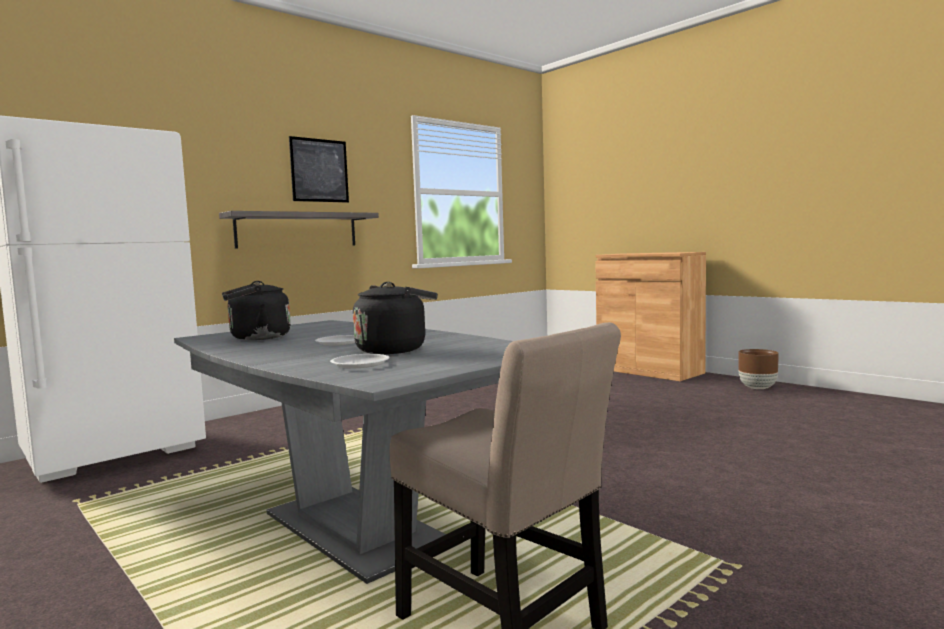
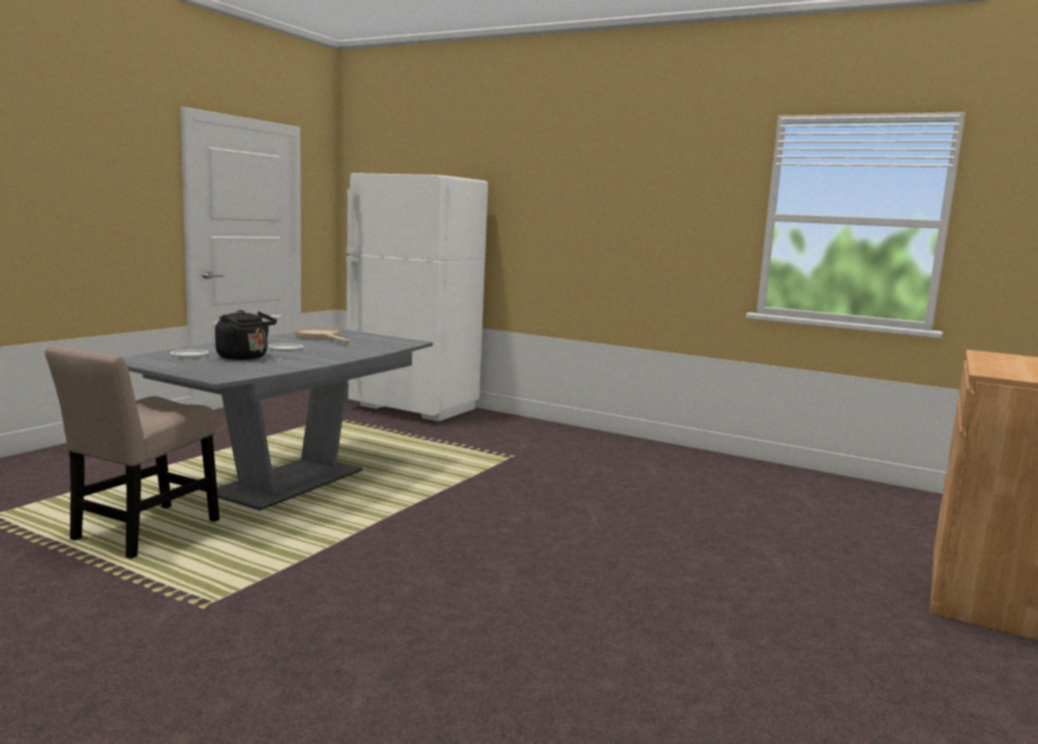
camera: 70 degrees right, 5 degrees up
(256, 338) = (321, 337): black kettle -> beige frying pan
(297, 230) = (605, 256): shelf -> none
(319, 170) = (637, 194): picture -> none
(757, 388) = (972, 690): brown planter -> none

